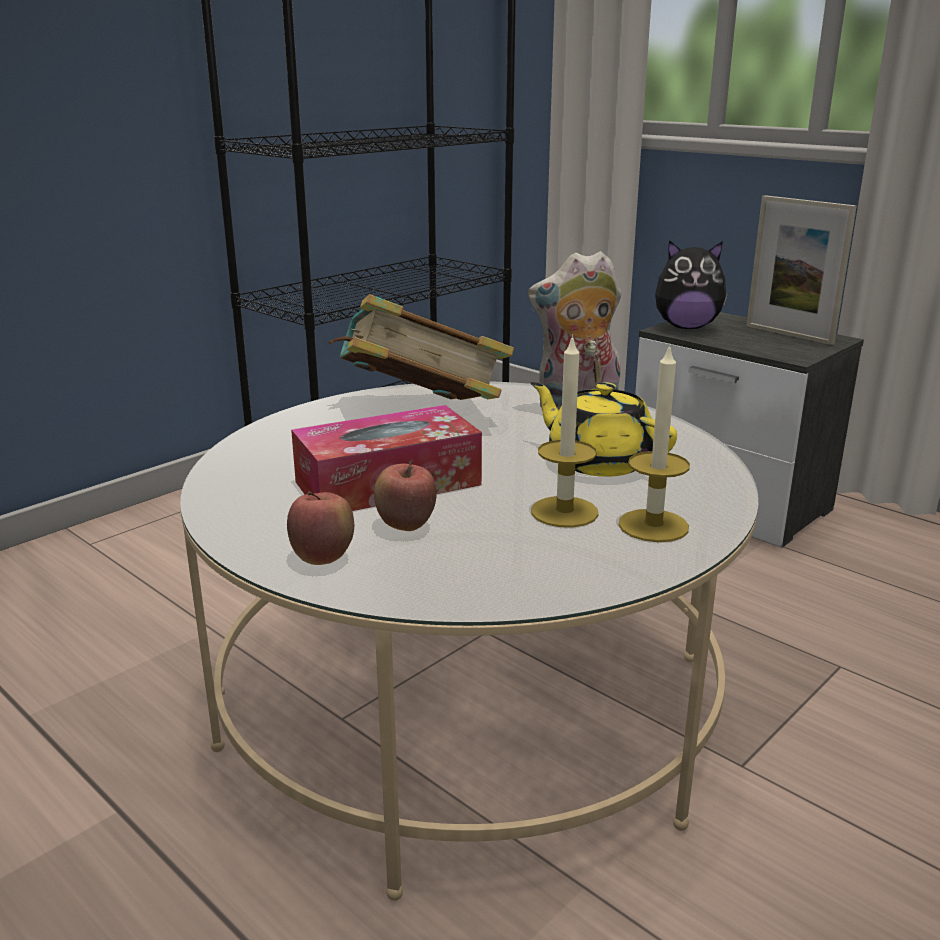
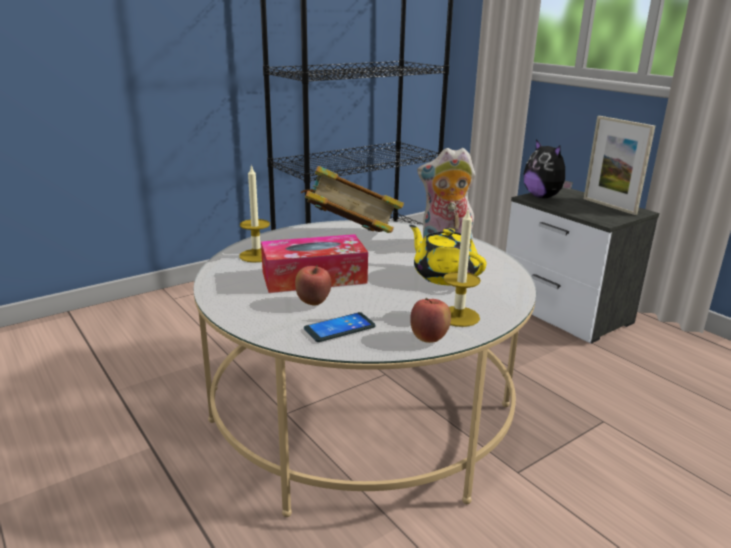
camera: 10 degrees right, 0 degrees up
(323, 559) = (259, 316): apple -> apple (429, 339)
(470, 565) = (339, 328): none -> phone
(564, 512) = (409, 303): candle -> candle (256, 255)
(686, 327) = (543, 197): plush toy -> plush toy turned 45 degrees clockwise

